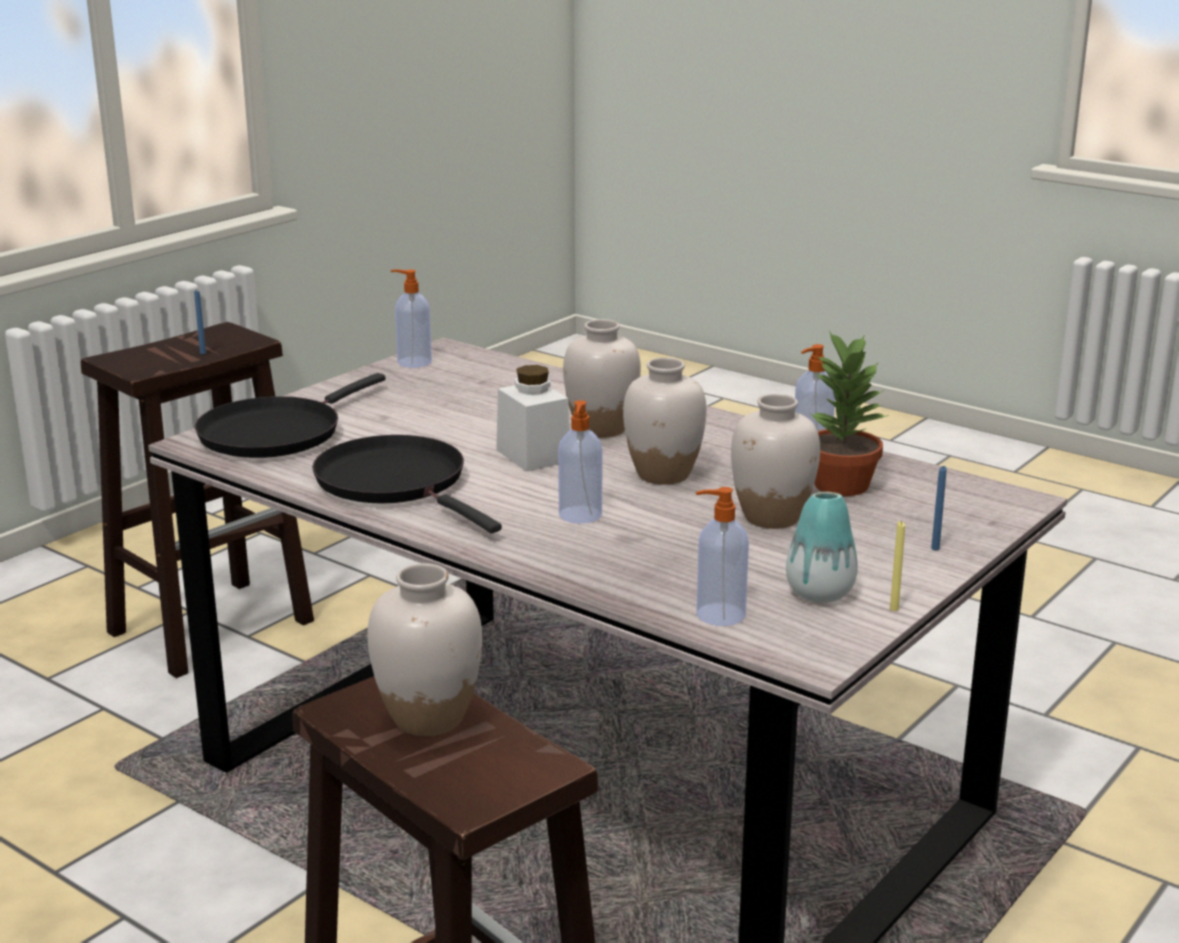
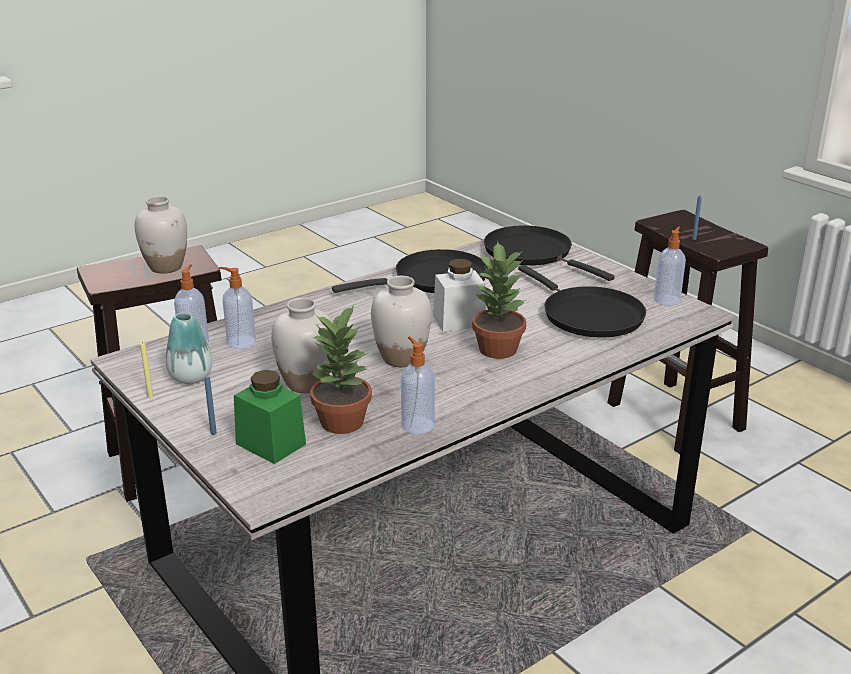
camera: 105 degrees right, 5 degrees up
(479, 394) = (588, 315): none -> black frying pan
(580, 515) = (353, 323): soap dispenser -> soap dispenser (240, 342)
(601, 429) = (499, 349): white vase -> potted plant
(923, 513) = (271, 444): none -> green jar

